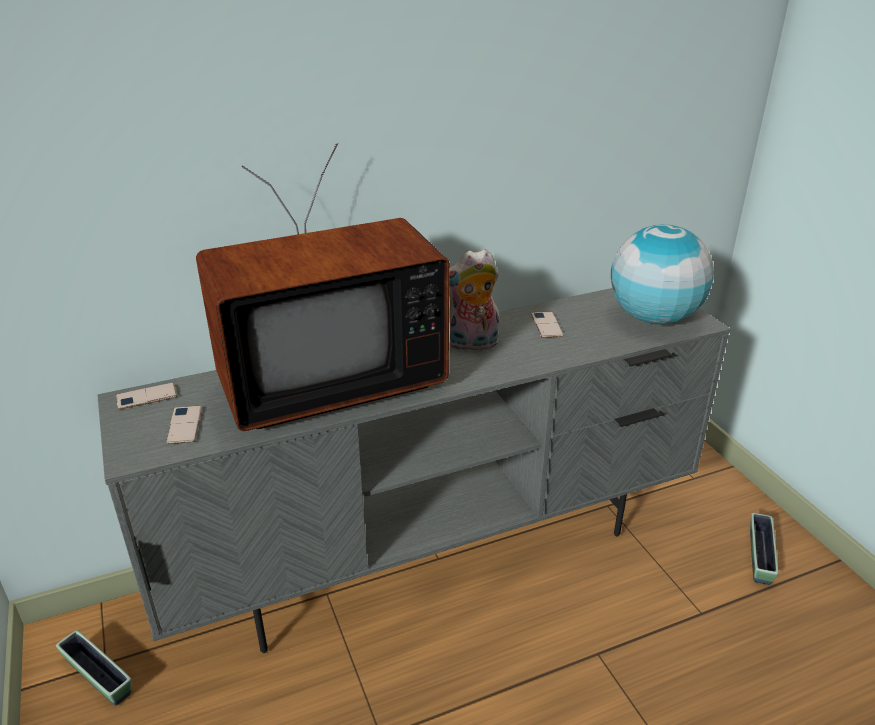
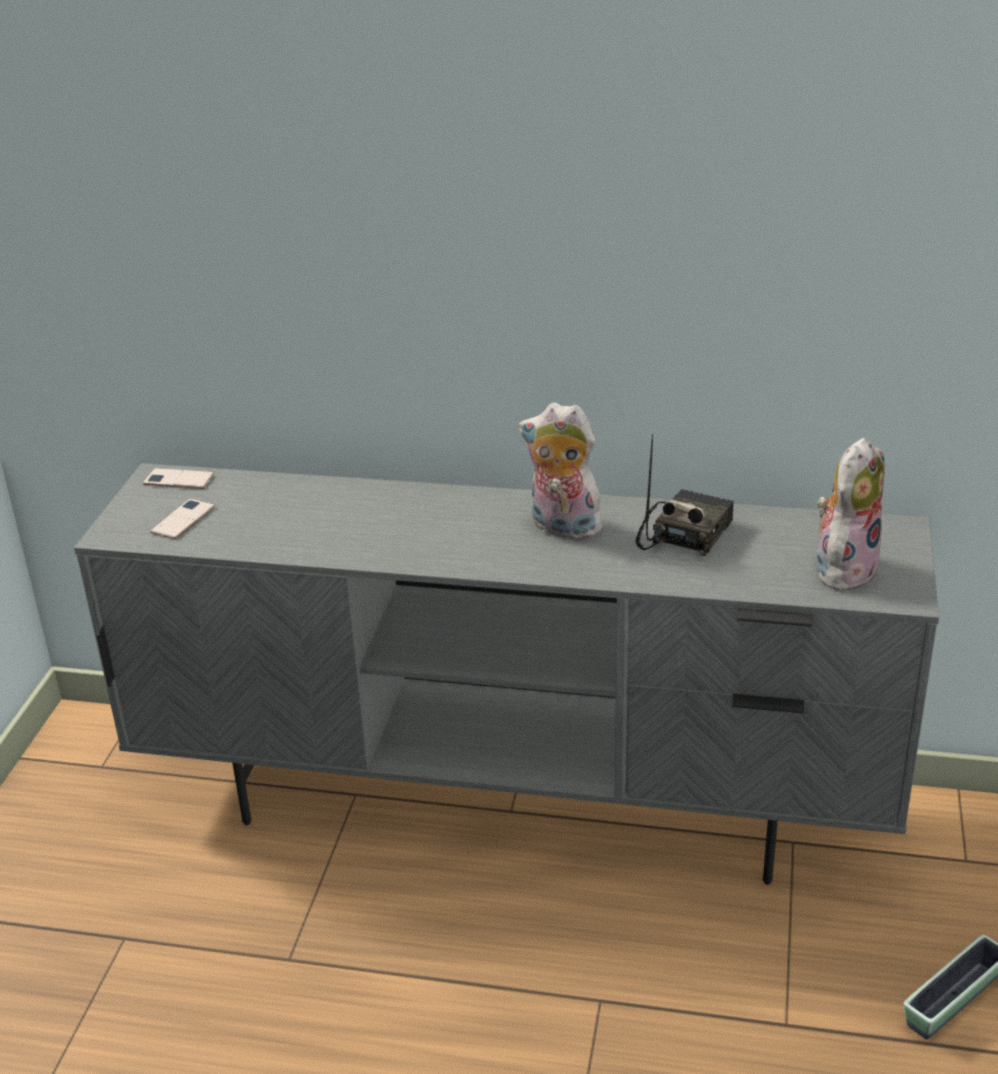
camera: 35 degrees right, 0 degrees up
(98, 676) = (87, 776): planter -> none
(325, 381) = (356, 519): television -> none
(546, 325) = (684, 533): phone -> radio
(654, 318) = (844, 569): globe -> plush toy

